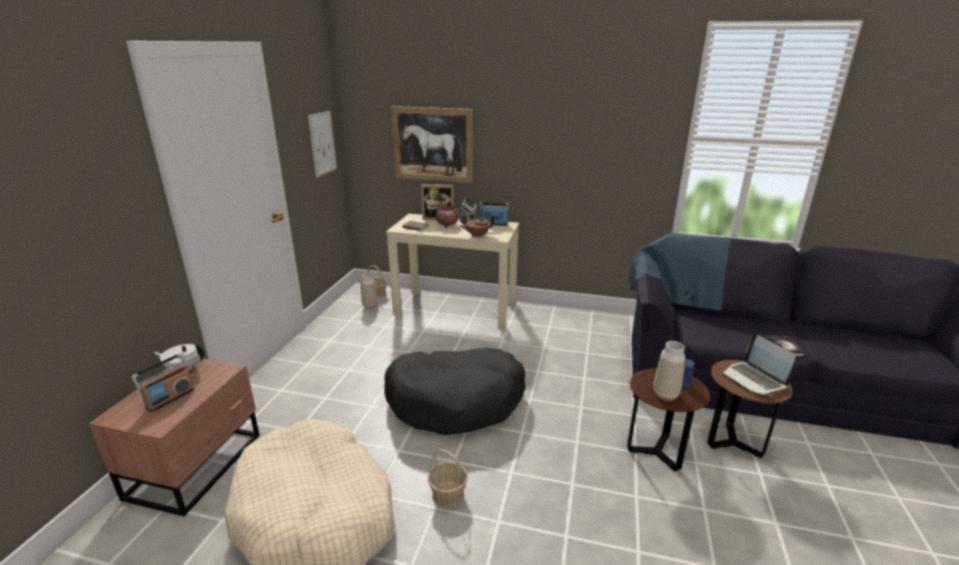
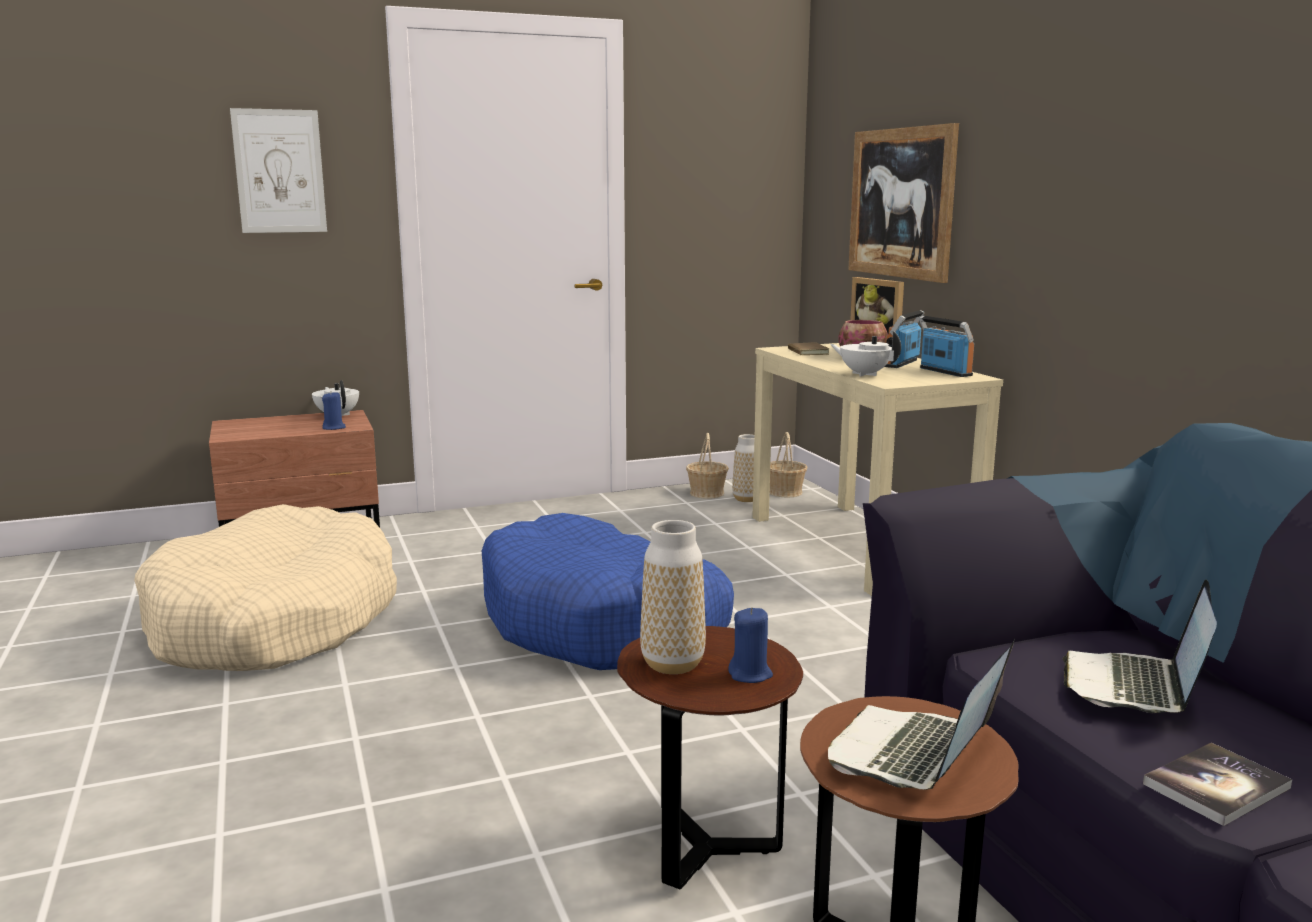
camera: 55 degrees right, 10 degrees down
(170, 398) = (277, 427): radio -> none
(215, 377) = (334, 428): none -> blue candle
(322, 143) = (744, 196): picture -> picture (279, 171)
(448, 495) = (378, 684): basket -> basket (707, 493)
(456, 400) = (602, 624): black dog bed -> blue dog bed
(477, 235) = (864, 374): brown teapot -> white teapot
(721, 328) = (1134, 687): none -> laptop

